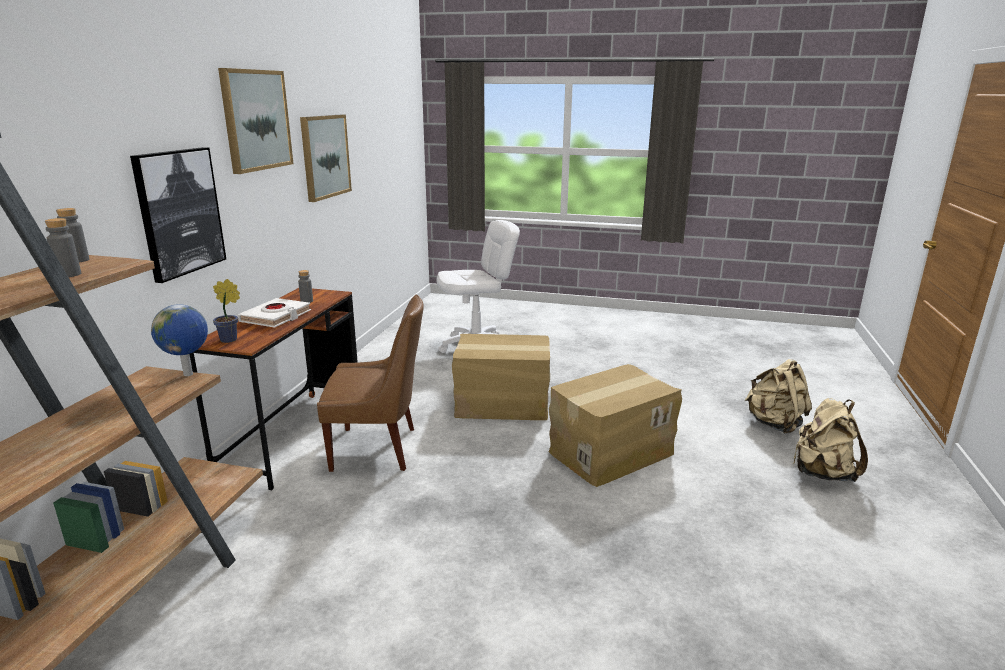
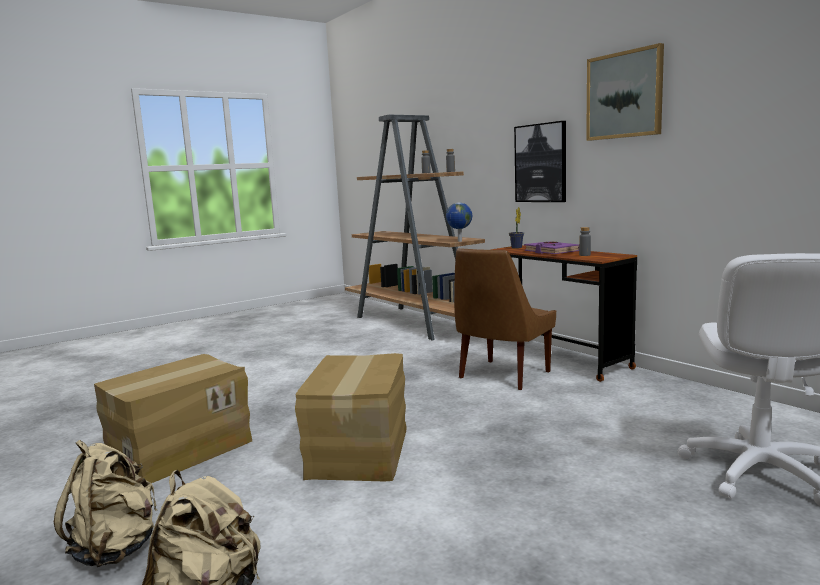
camera: 130 degrees right, 10 degrees down
(276, 317) = (551, 251): white book -> purple book
(325, 156) = (737, 126): picture -> none
(502, 404) = (527, 434): cardboard box -> cardboard box (180, 450)

